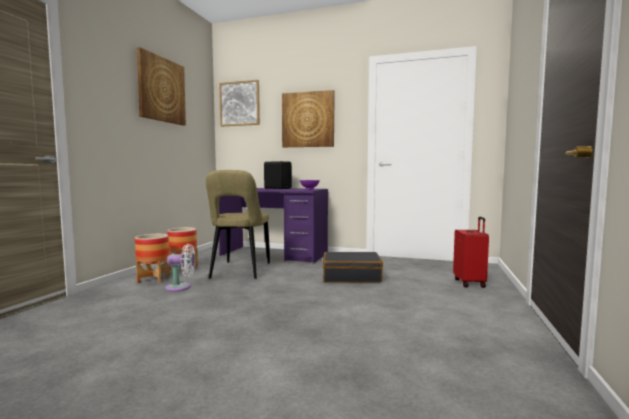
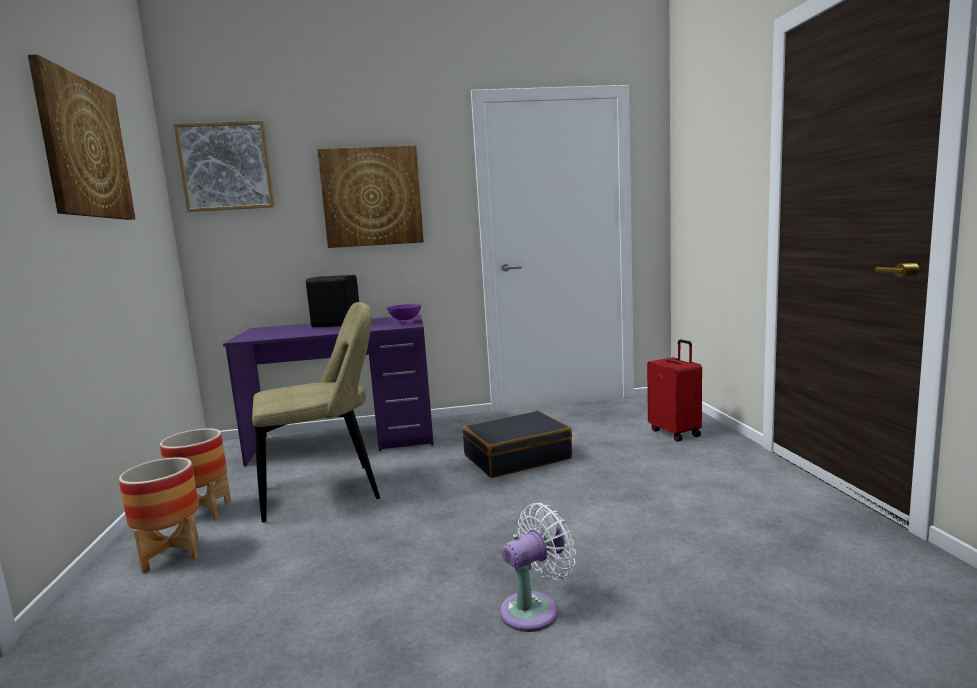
camera: 25 degrees left, 5 degrees up
(181, 287) = (255, 556): white fan -> white fan (534, 609)
(239, 271) = (326, 492): beige chair -> beige chair turned 90 degrees counterclockwise

